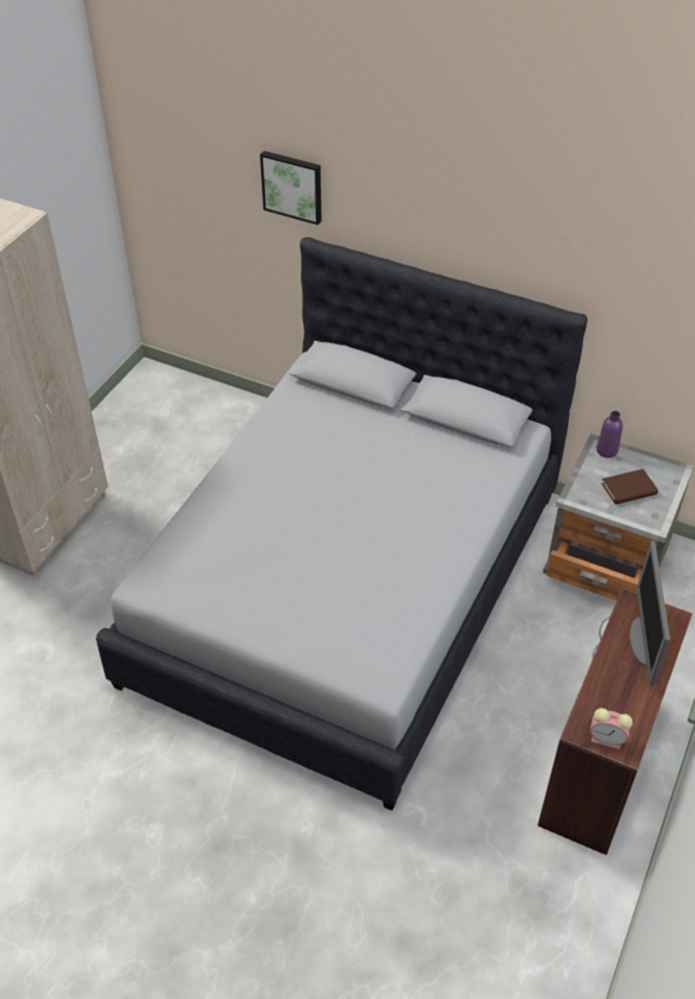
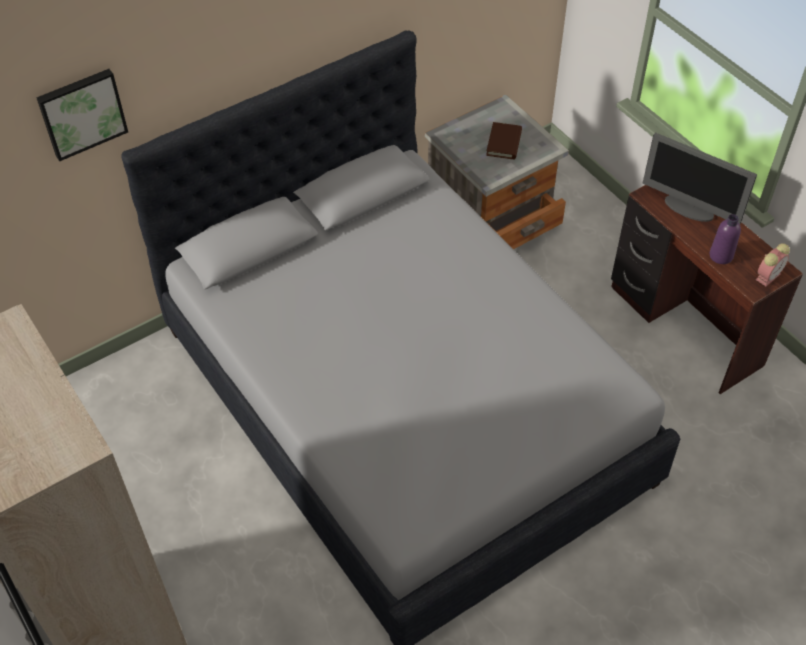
camera: 60 degrees left, 5 degrees up
(606, 451) = (452, 133): purple bottle -> purple bottle (721, 256)

